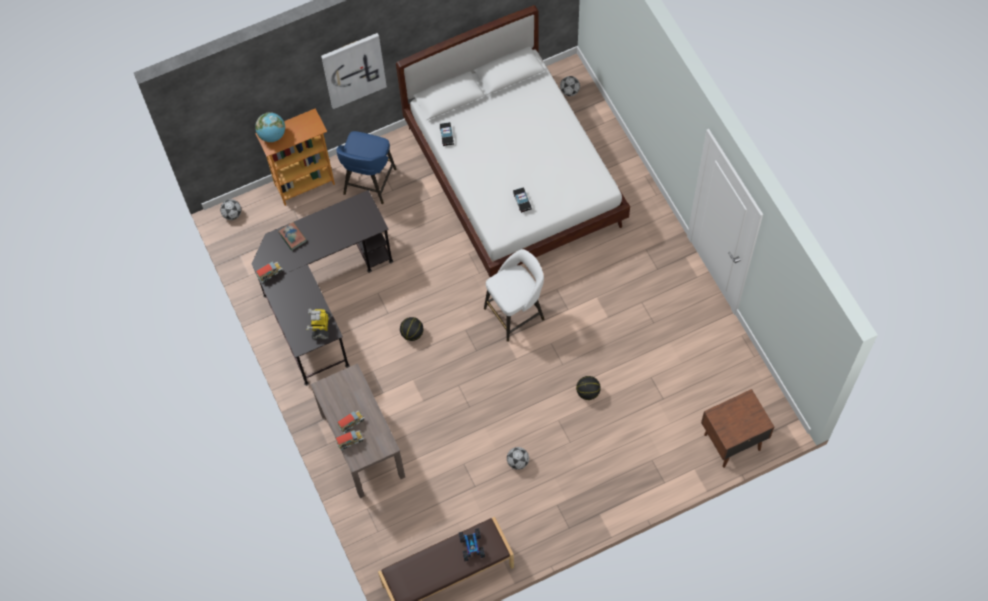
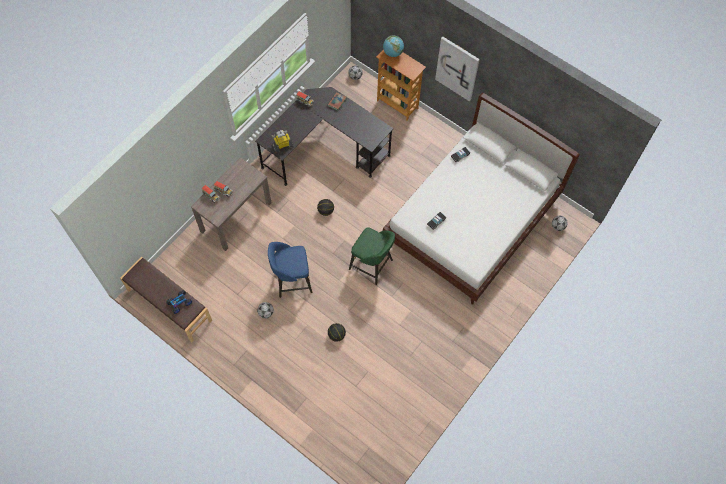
camera: 60 degrees right, 0 degrees up
(369, 183) = (418, 139): blue stool -> blue stool (292, 280)
(515, 313) = (372, 265): white stool -> green stool
(731, 442) = (345, 446): brown nightstand -> none

